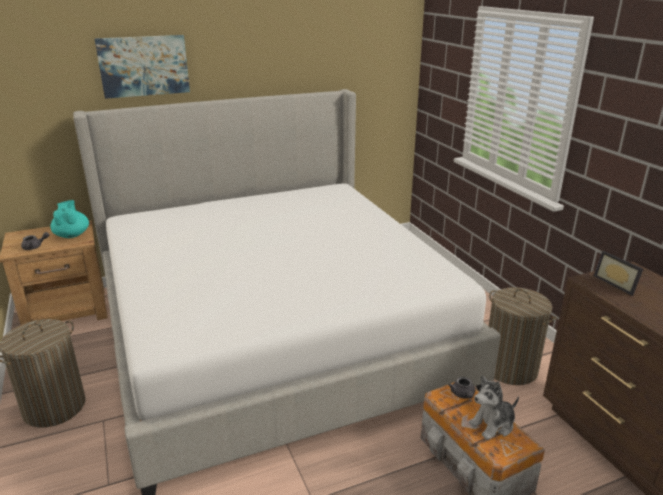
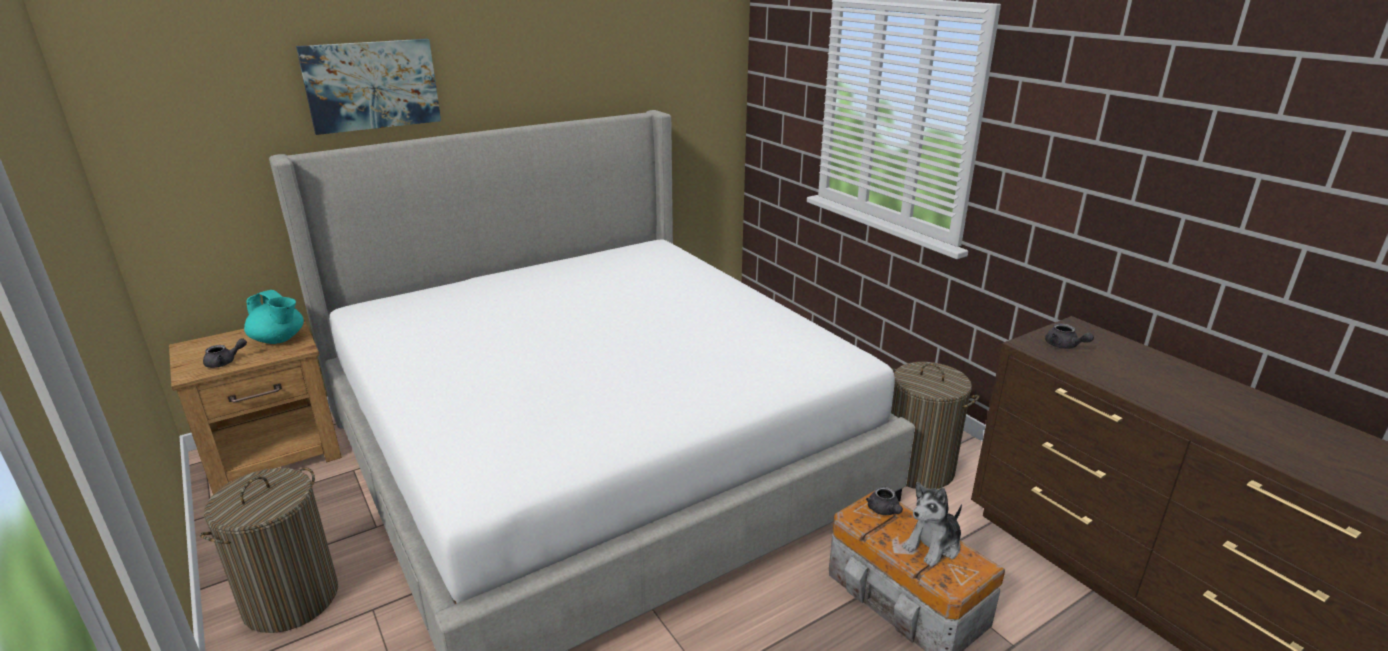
camera: 10 degrees left, 0 degrees up
(72, 235) = (279, 340): turquoise teapot -> turquoise teapot turned 150 degrees clockwise
(617, 284) = (1064, 346): picture frame -> grey teapot

